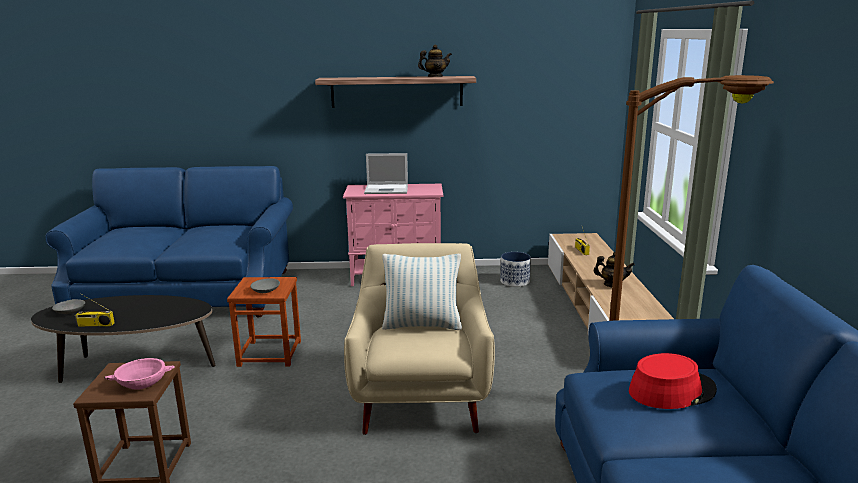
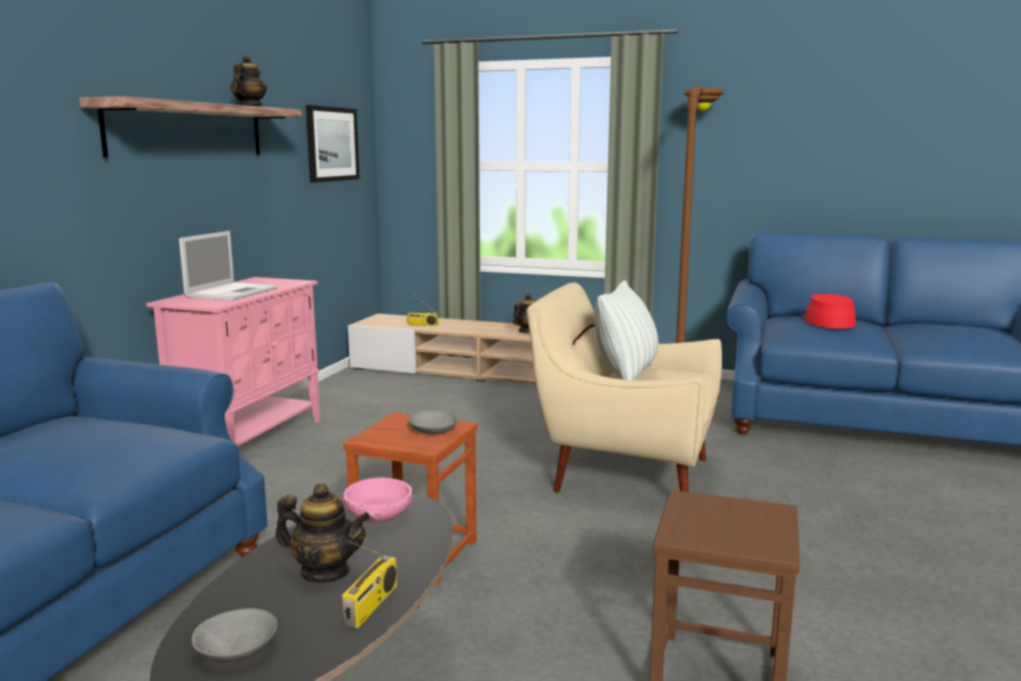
camera: 70 degrees left, 5 degrees down
(126, 311) = (325, 572): none -> teapot
(142, 383) = (740, 512): pink bowl -> pink bowl (378, 514)
(515, 281) = (370, 389): planter -> none
(555, 97) = (332, 144): none -> picture

